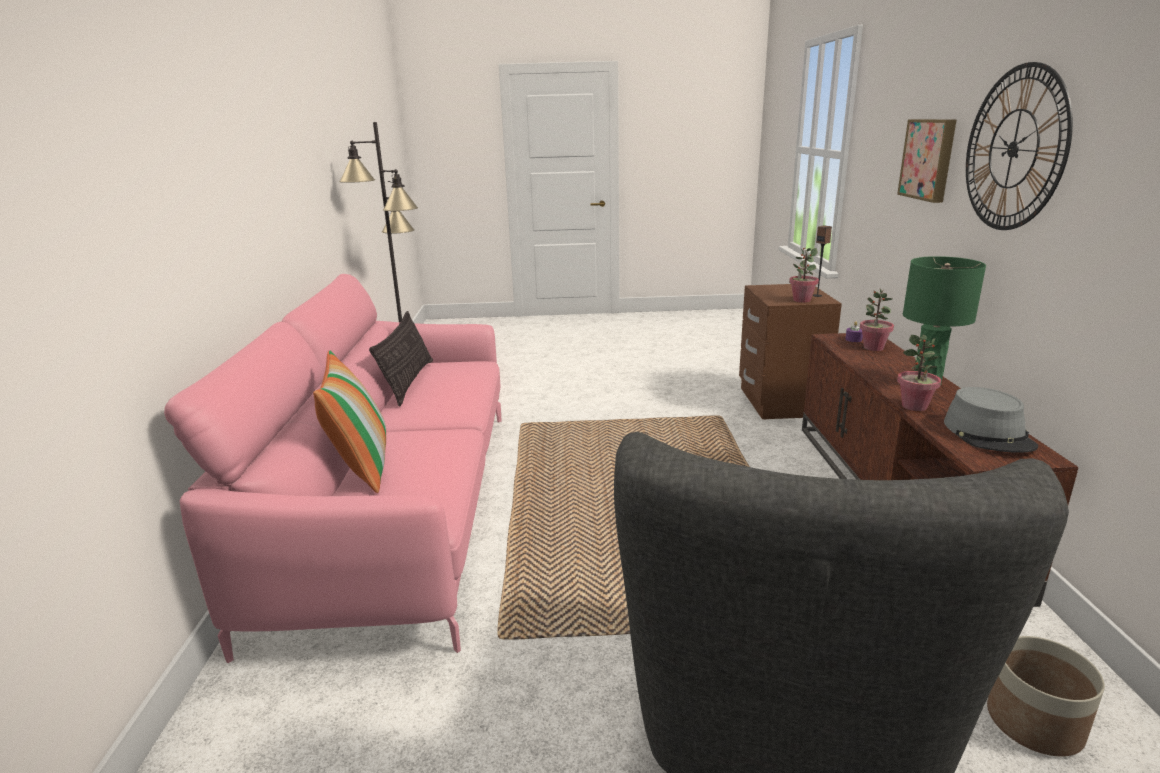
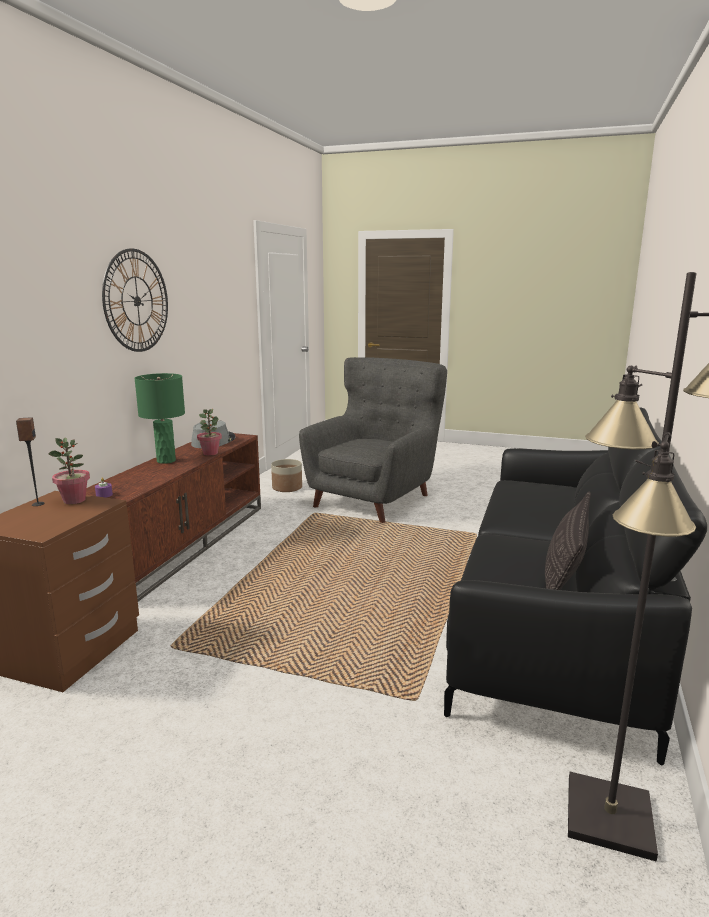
camera: 160 degrees left, 5 degrees down
(361, 467) = (565, 503): pillow -> none
(401, 508) = (554, 614): pink sofa -> black sofa
(873, 348) = (116, 486): potted plant -> none
(929, 159) = (63, 320): picture -> none

